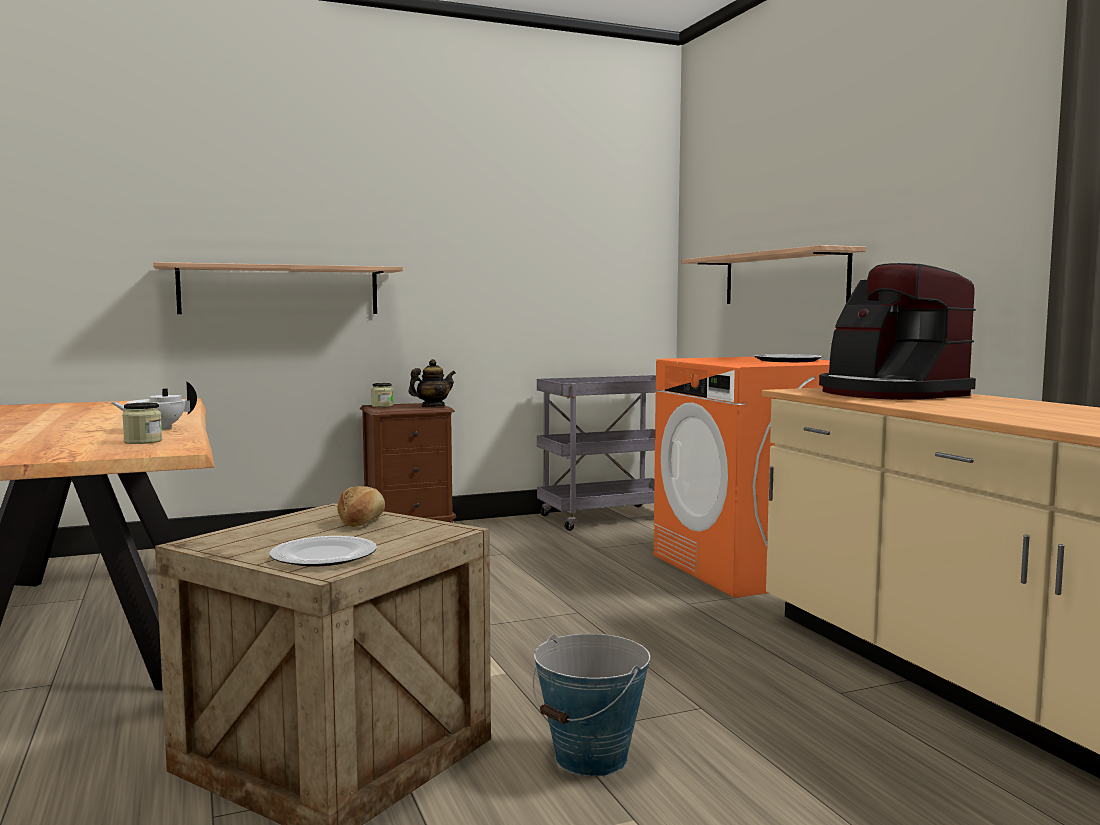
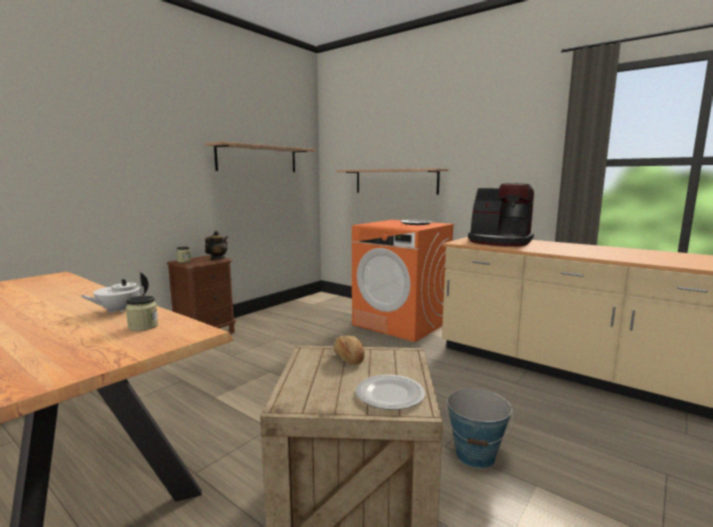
camera: 30 degrees left, 5 degrees up
(280, 290) = (107, 190): shelf -> shelf (258, 159)
(609, 517) = (303, 305): grey cart -> none

